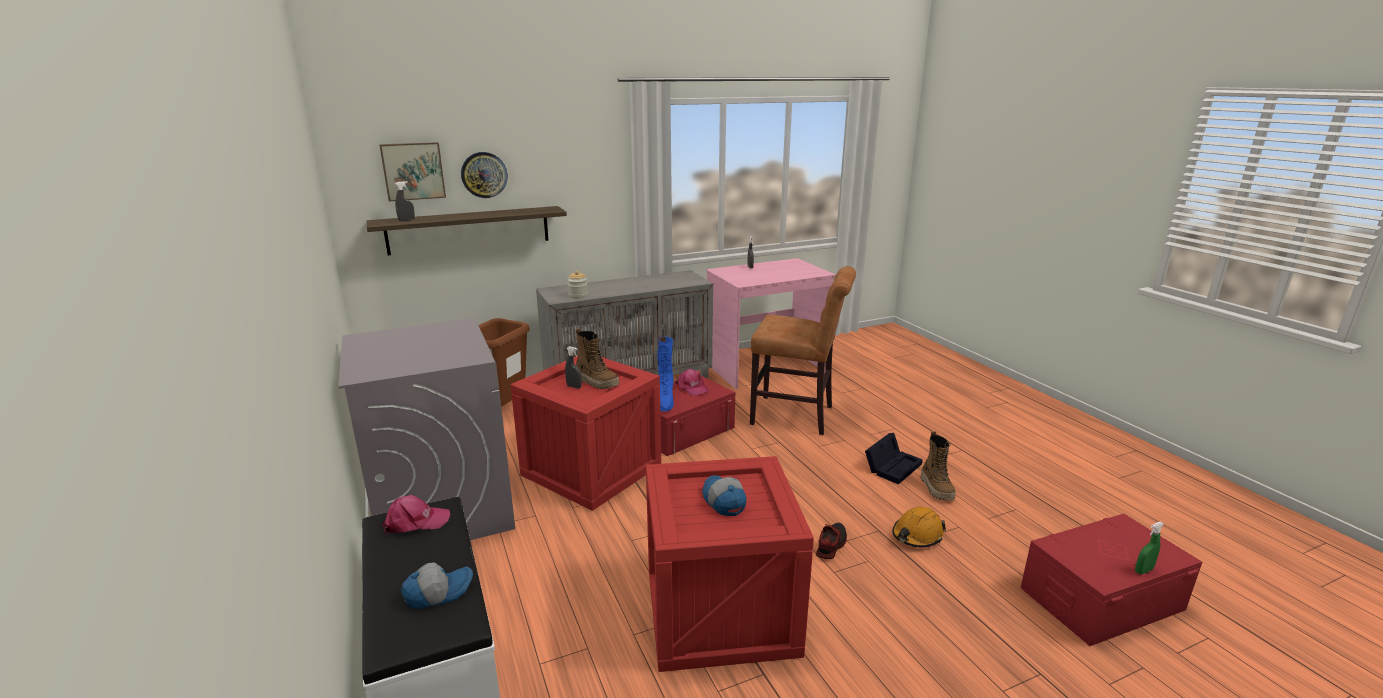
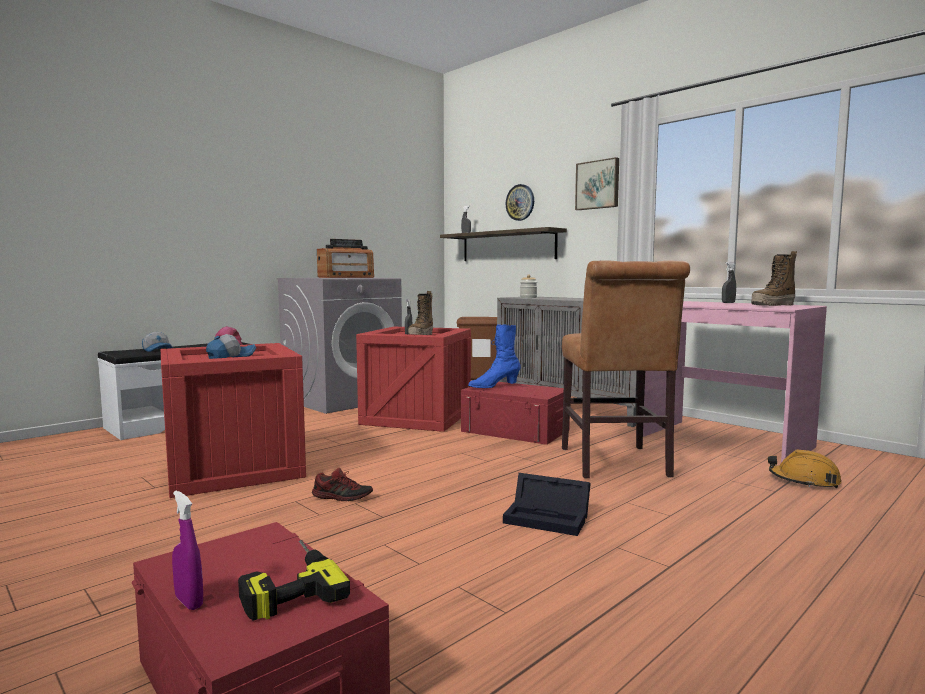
camera: 70 degrees right, 15 degrees down
(413, 171) = (483, 201): picture -> picture (598, 185)
(418, 343) = (346, 277): none -> radio
(692, 387) = (534, 389): pink cap -> none
(917, 535) = (383, 537): orange hard hat -> orange hard hat (804, 481)
(936, 489) = (513, 547): boot -> boot (773, 305)
(1116, 539) = (287, 584): none -> power drill
(1143, 570) = (189, 602): green spray bottle -> purple spray bottle

